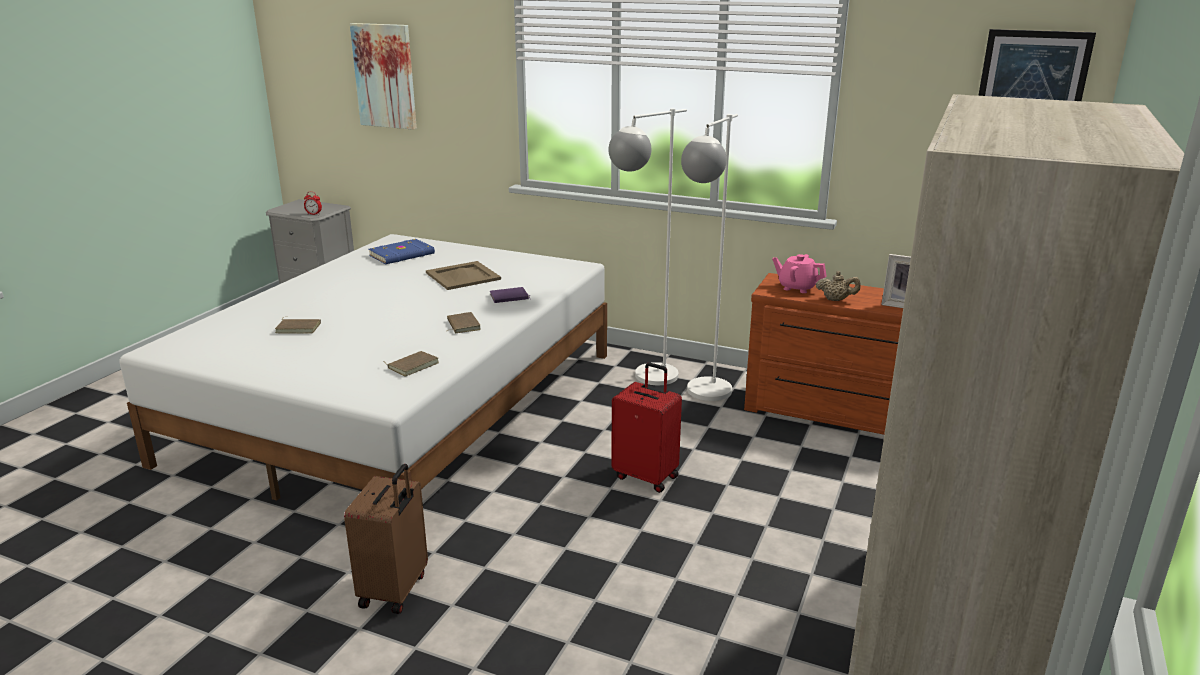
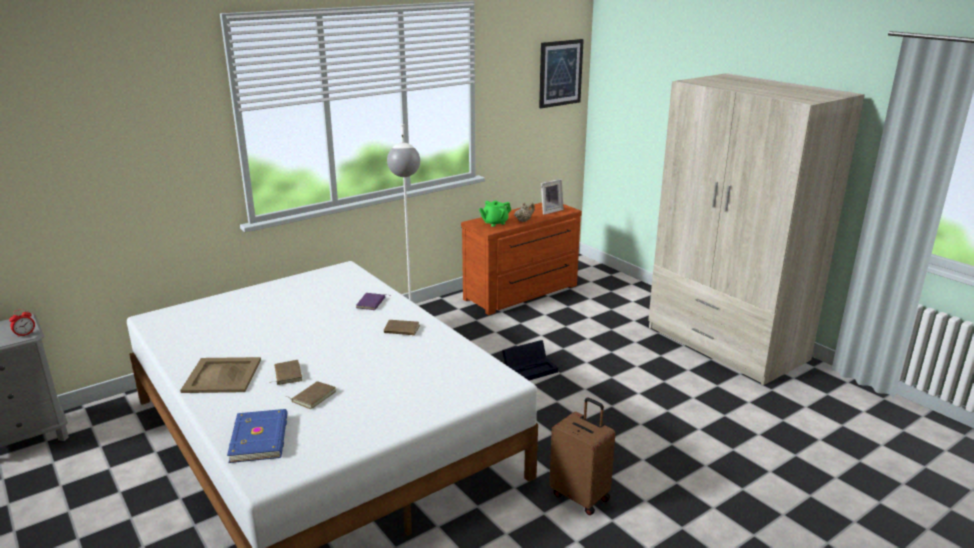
camera: 60 degrees left, 0 degrees up
(385, 76) = (73, 156): picture -> none
(402, 255) = (201, 322): blue book -> blue book (261, 438)
(412, 365) = (453, 362): brown book -> brown book (287, 374)
(463, 276) = (298, 309): beige tray -> beige tray (222, 375)
(646, 476) = (530, 369): red suitcase -> black storage box
(702, 397) = (458, 321): white floor lamp -> none
(797, 287) = (494, 223): pink teapot -> green teapot

